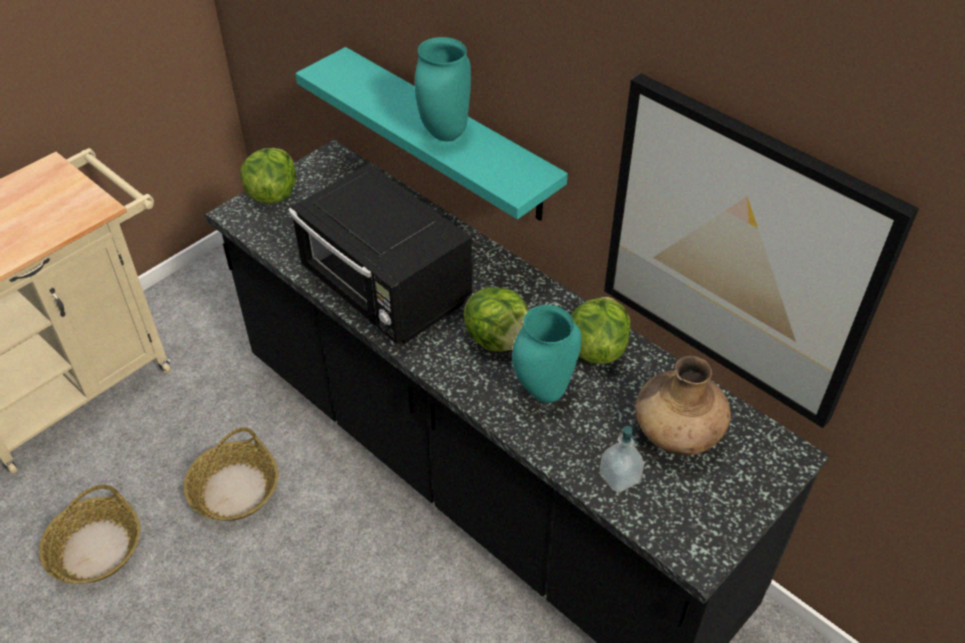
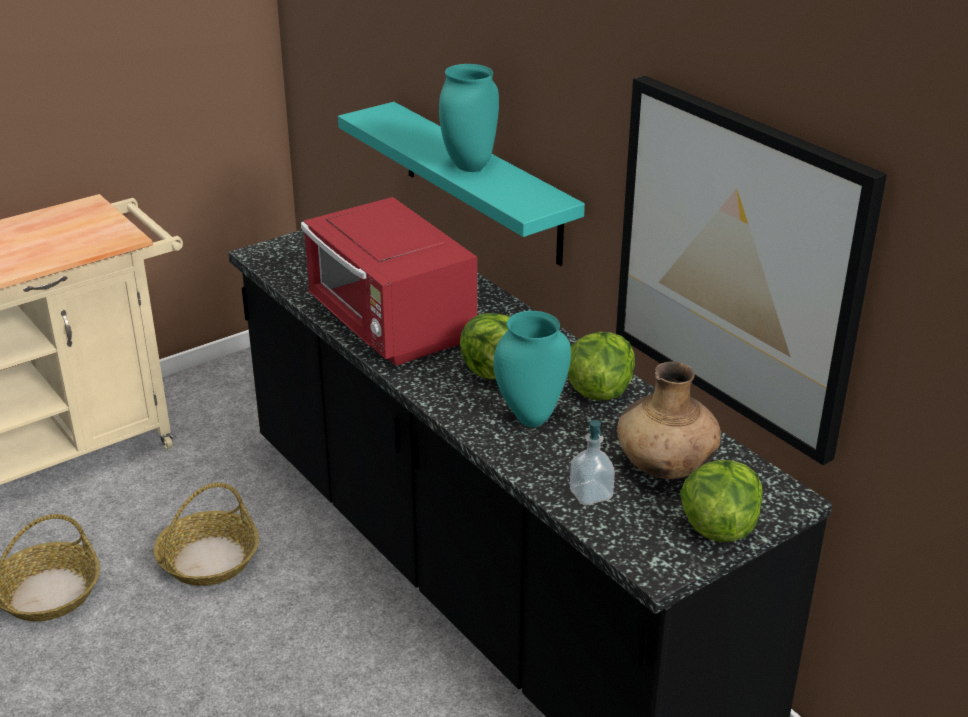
camera: 10 degrees right, 15 degrees down
(272, 194) = (300, 242): lettuce -> lettuce (718, 527)
(386, 292) = (390, 326): black microwave -> red microwave

